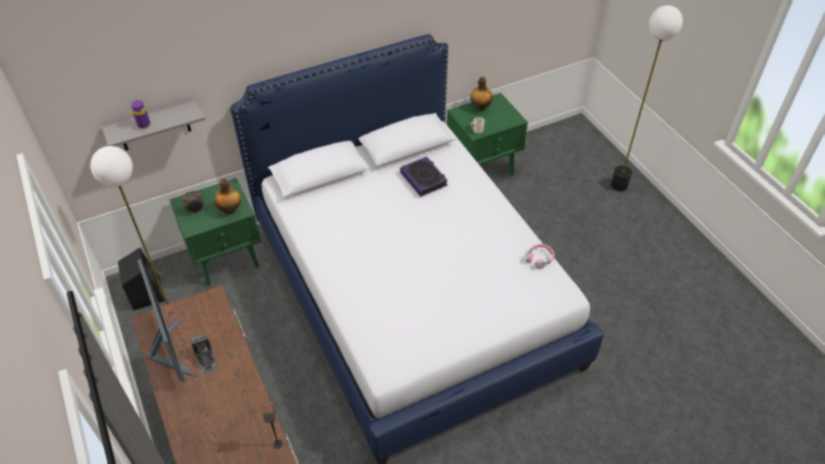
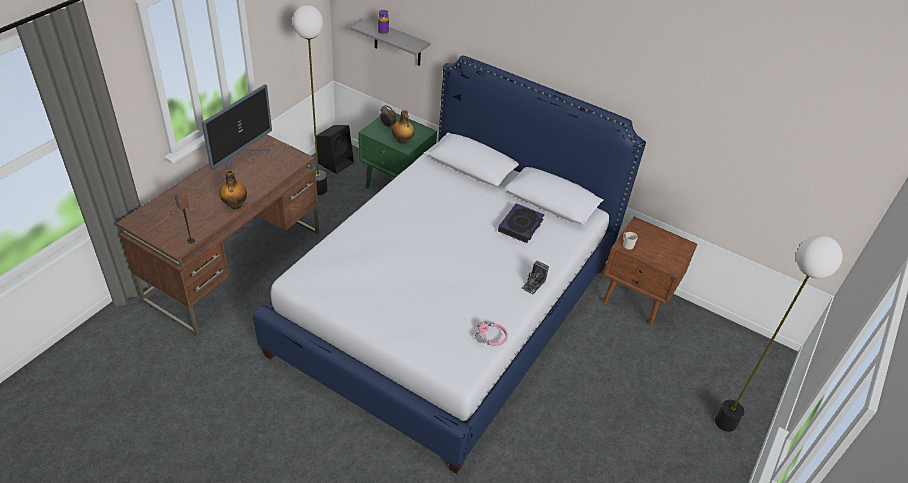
camera: 55 degrees right, 5 degrees down
(206, 360) = (243, 177): camera -> camera (533, 284)
(480, 107) = (661, 236): bottle -> bottle (235, 205)
(483, 168) = (636, 300): green nightstand -> brown nightstand

